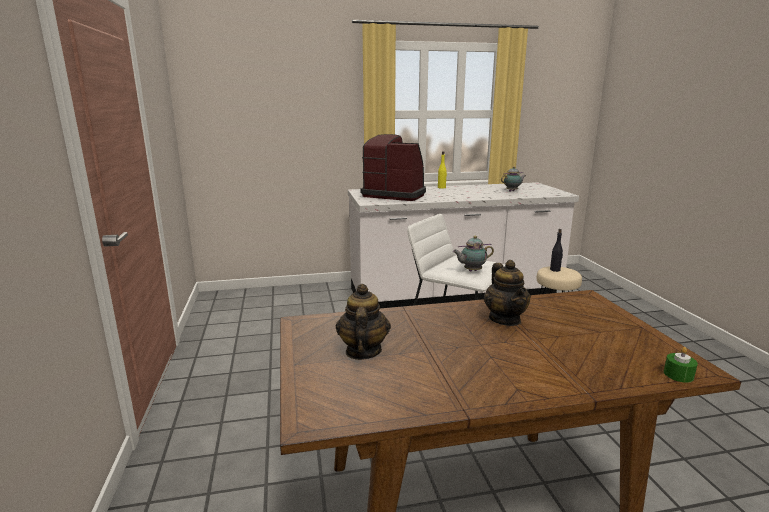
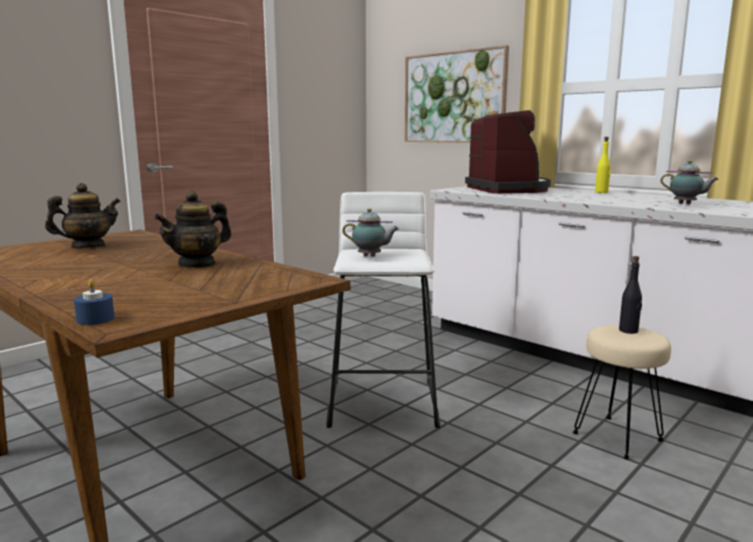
camera: 55 degrees right, 5 degrees down
(290, 118) = (454, 98): none -> picture
(471, 271) = (371, 256): teapot -> teapot turned 150 degrees clockwise
(678, 375) = (95, 319): green candle -> blue candle

